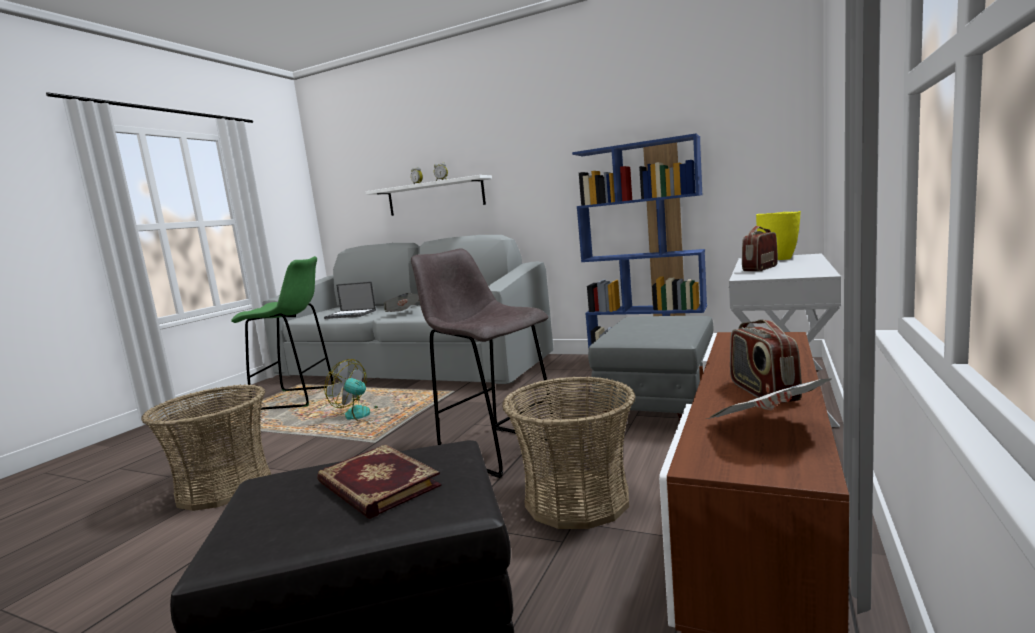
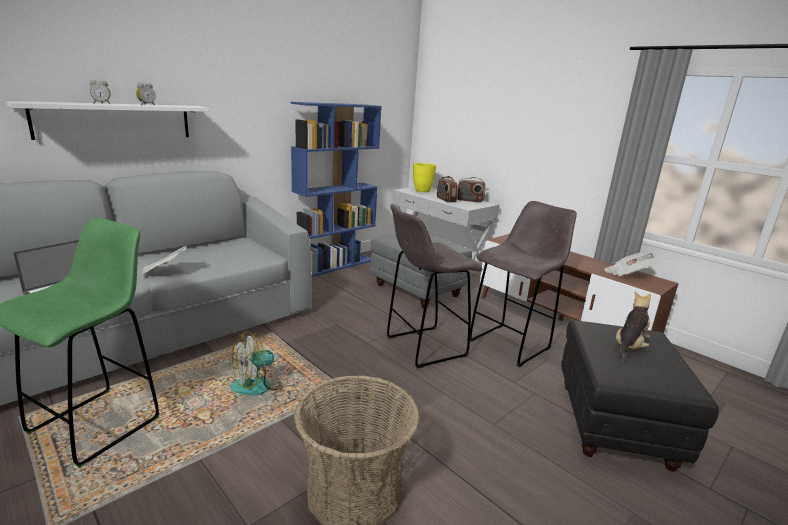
camera: 70 degrees left, 10 degrees up
(376, 485) = (629, 347): book -> plush toy
(577, 500) = (511, 344): basket -> grey stool
(762, 392) = (587, 262): radio -> radio (469, 200)

